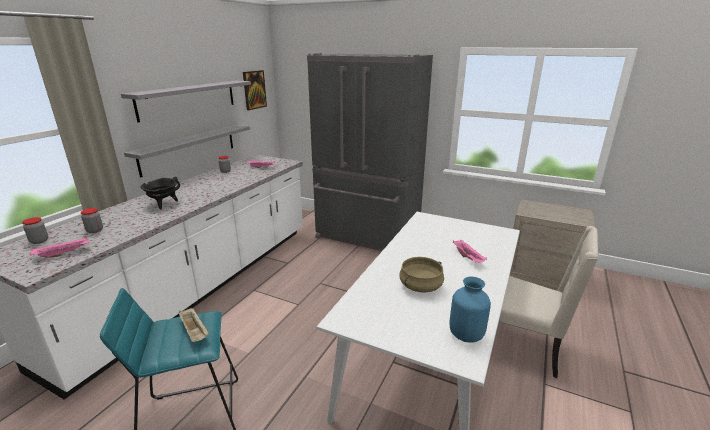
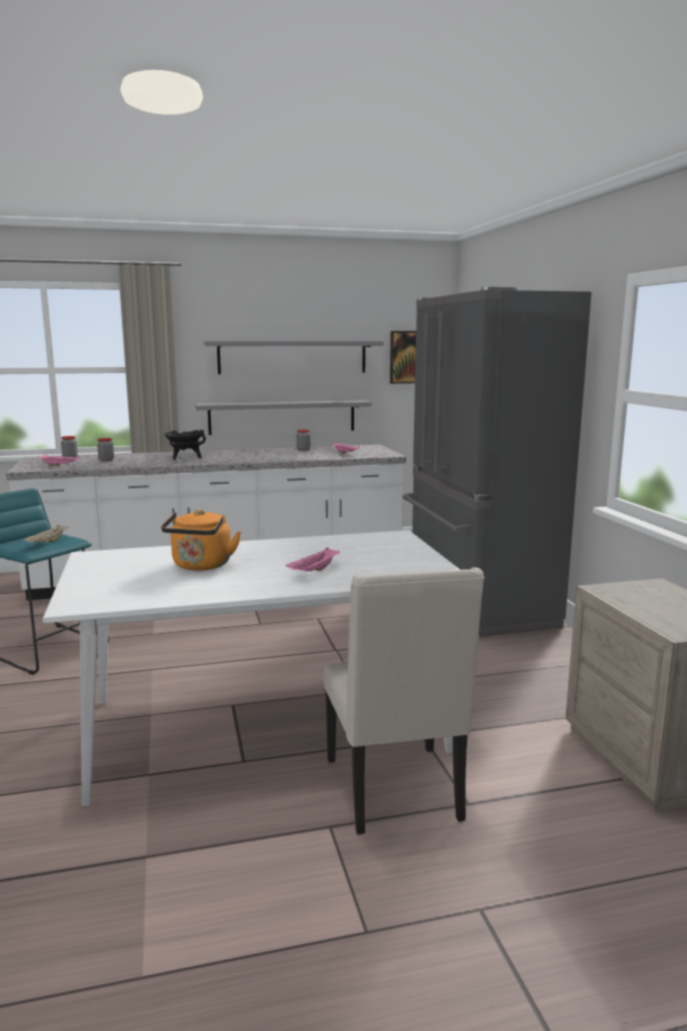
camera: 50 degrees right, 10 degrees down
(421, 286) = (201, 566): beige cooking pot -> orange kettle
(465, 335) = (123, 598): blue vase -> none

